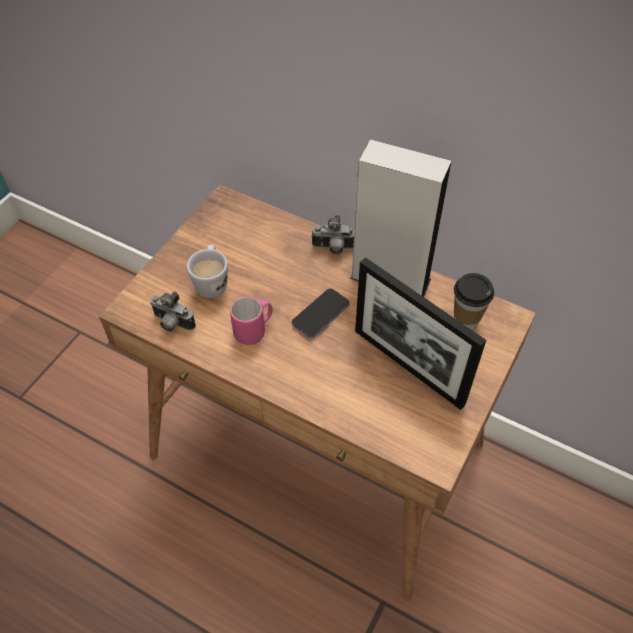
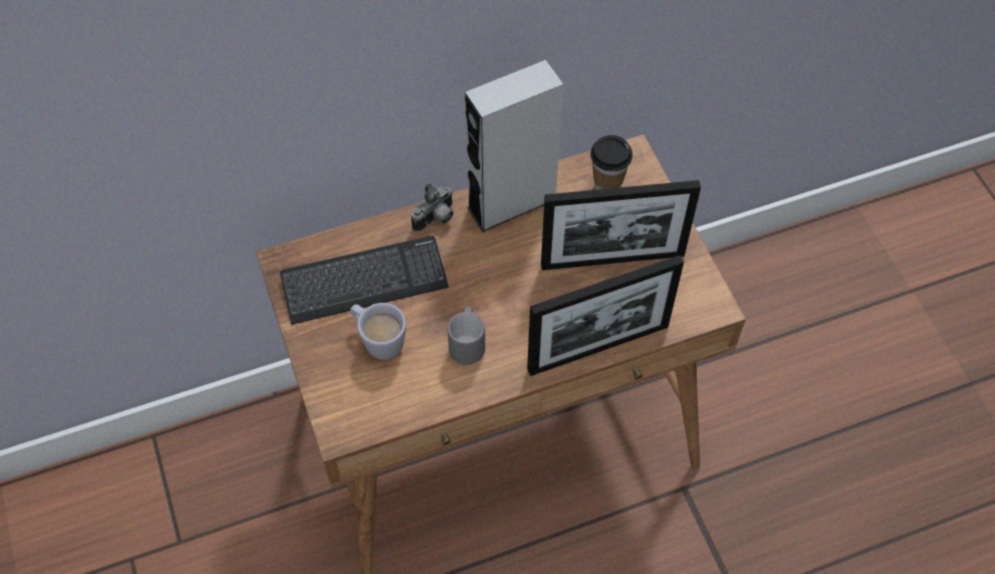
camera: 50 degrees left, 5 degrees up
(172, 323) = (395, 404): camera -> none
(248, 246) = (364, 282): none -> keyboard
(254, 330) = (467, 344): pink mug -> grey mug
(320, 314) = (499, 282): phone -> none
(325, 408) = (598, 348): none -> picture frame

